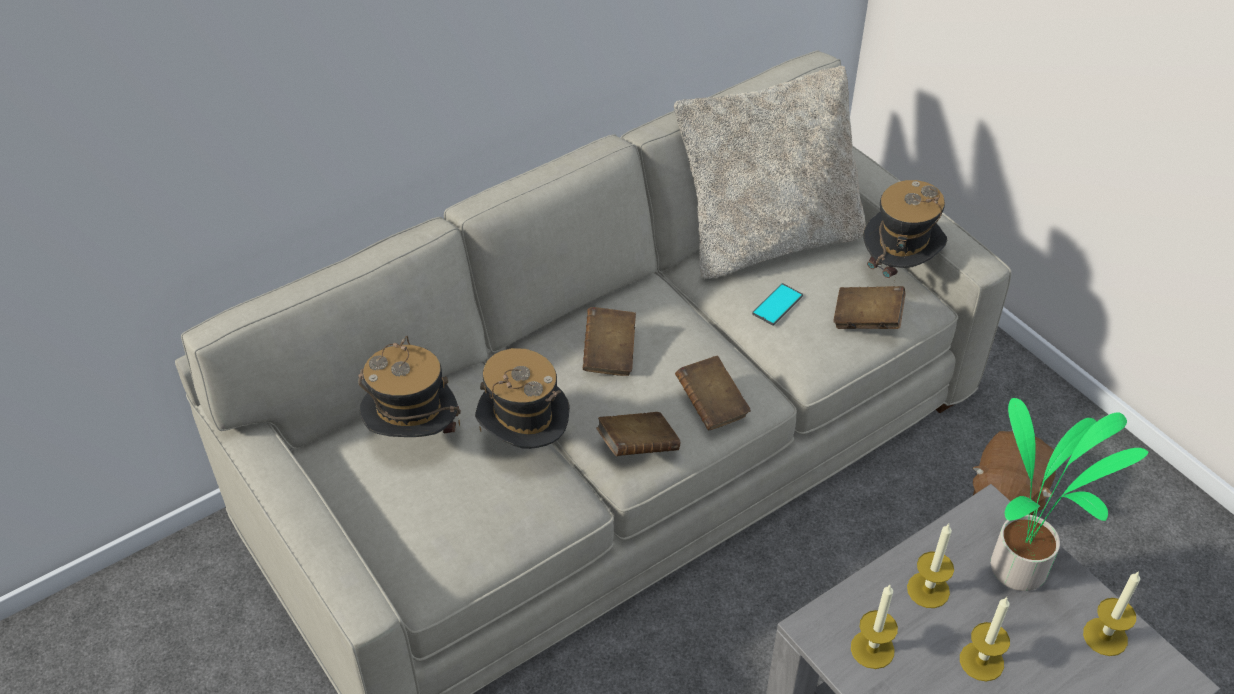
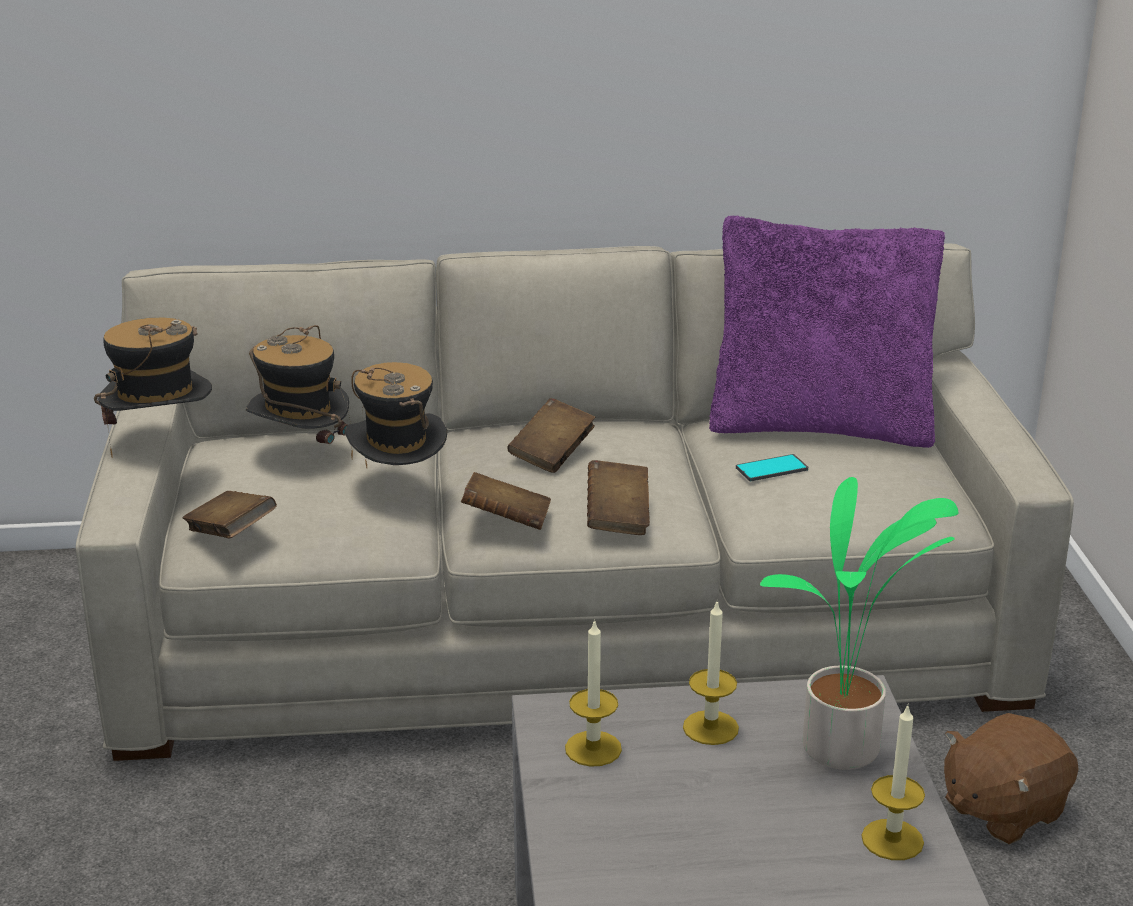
camera: 30 degrees right, 20 degrees down
(769, 234) = (821, 420): beige pillow -> purple pillow
(867, 320) = (864, 506): brown book -> brown book (231, 534)
(897, 271) = (944, 482): hat -> hat (161, 442)
(981, 661) = (711, 803): candle -> none

